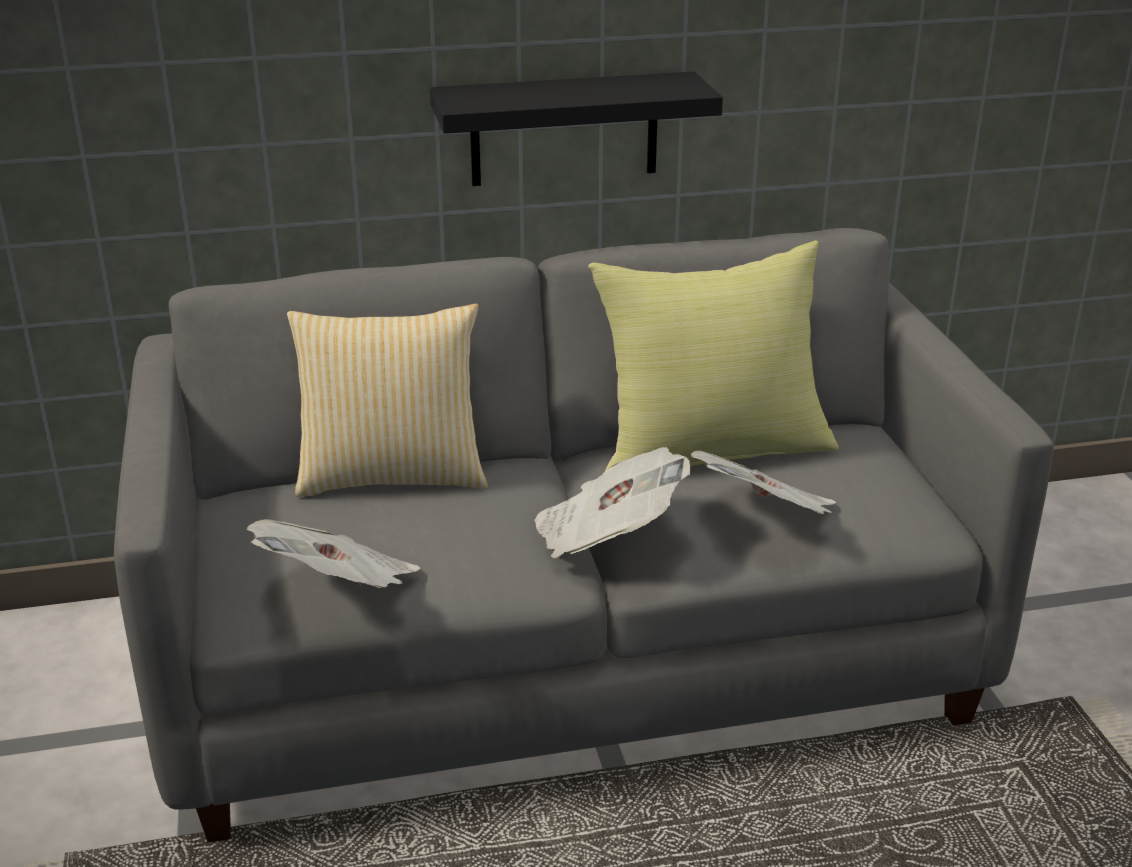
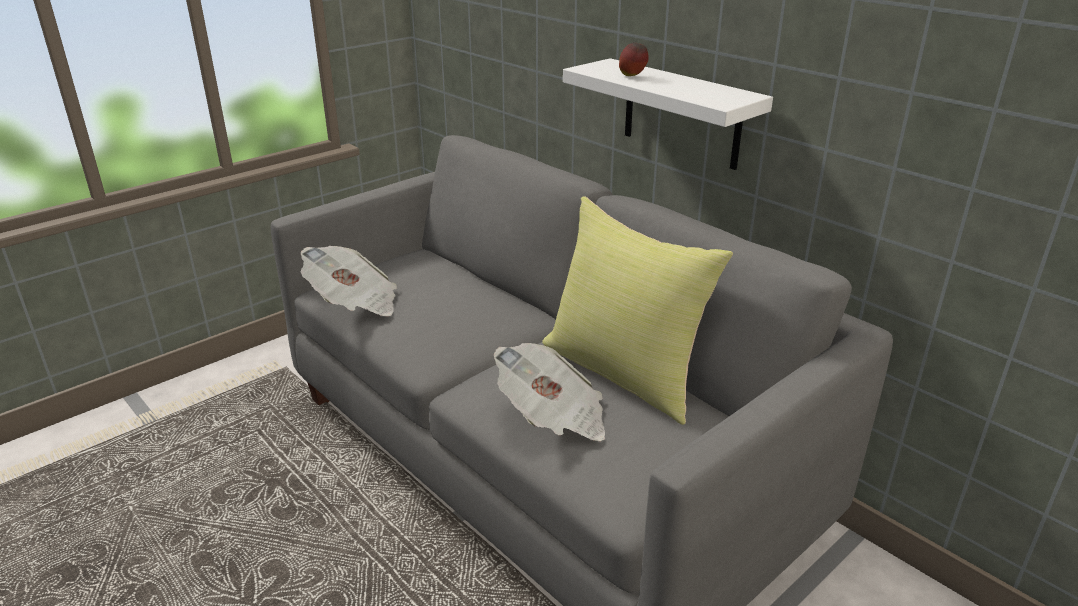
camera: 60 degrees right, 0 degrees up
(392, 475) = (477, 280): pillow -> none
(534, 96) = (632, 76): none -> apple
(564, 129) = (681, 114): black shelf -> white shelf
(607, 536) = (476, 364): newspaper -> none

